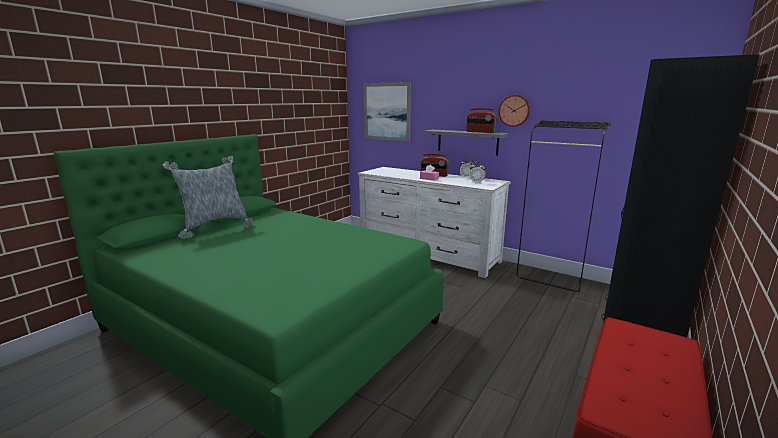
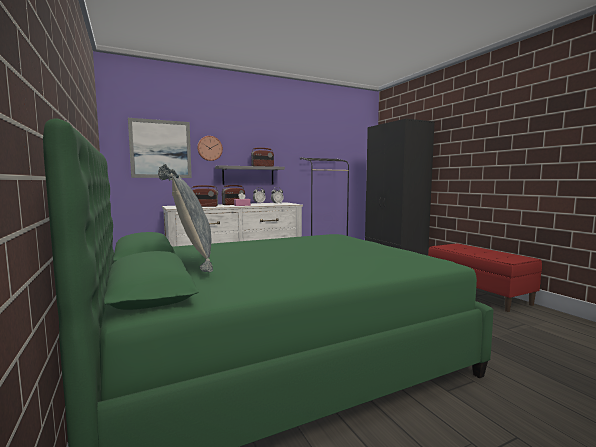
camera: 60 degrees left, 10 degrees down
(396, 174) = (204, 206): none -> radio
(514, 110) = (282, 151): wall clock -> wall clock (209, 148)

